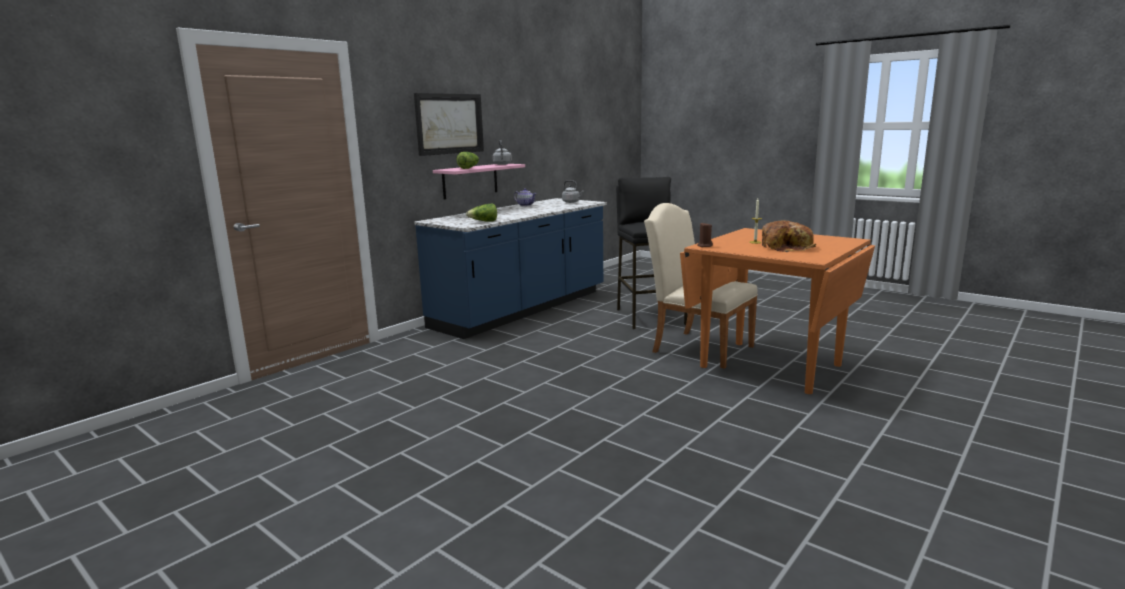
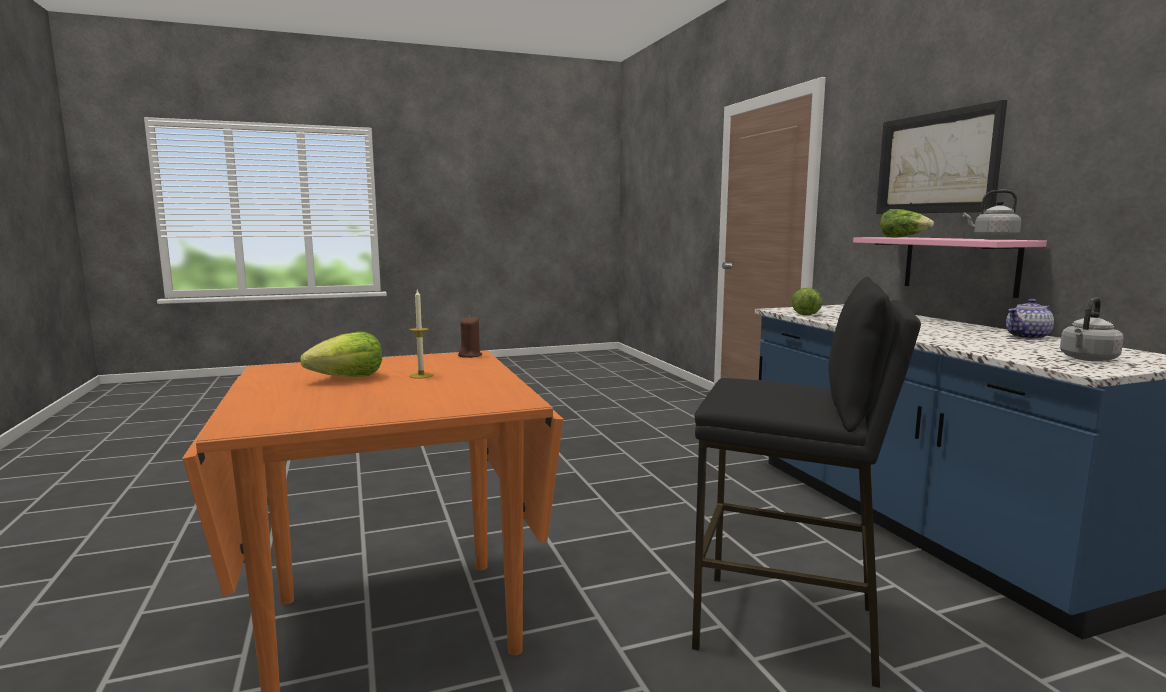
camera: 120 degrees right, 5 degrees down
(696, 347) = (555, 597): beige chair -> none
(787, 247) = (348, 378): bread -> lettuce

